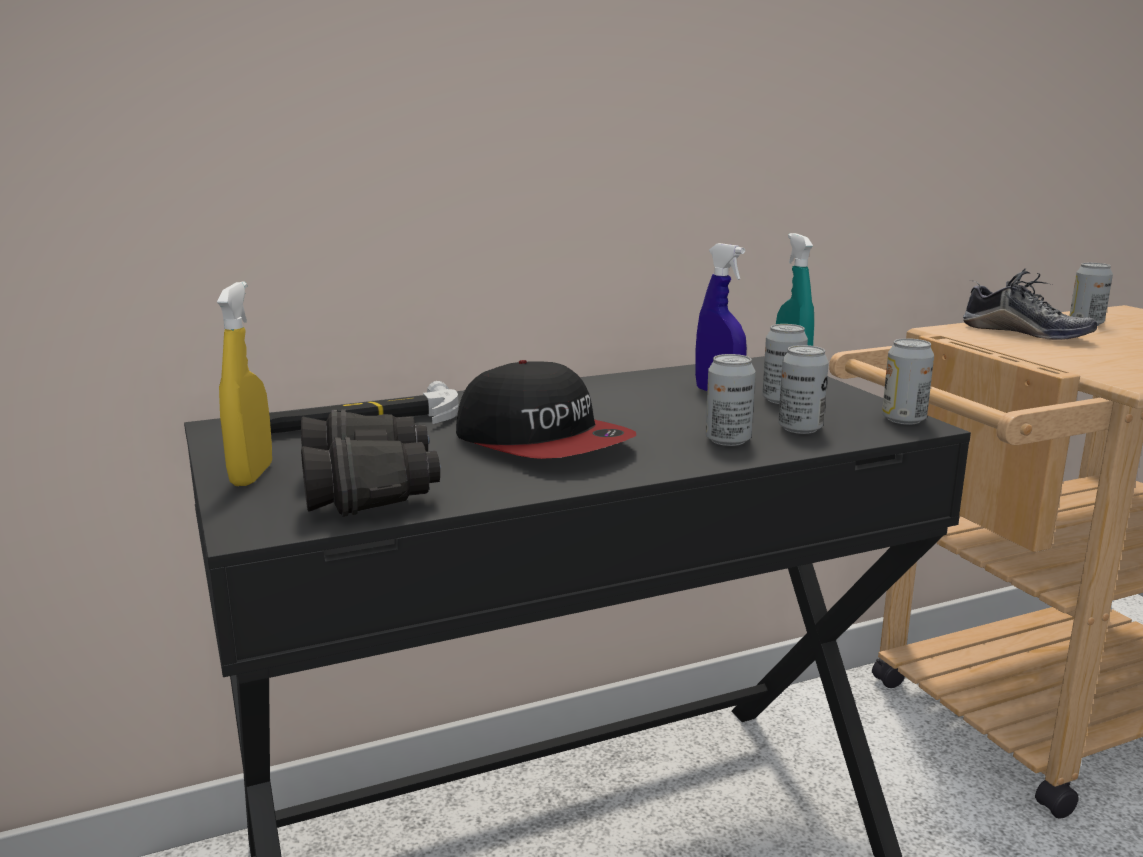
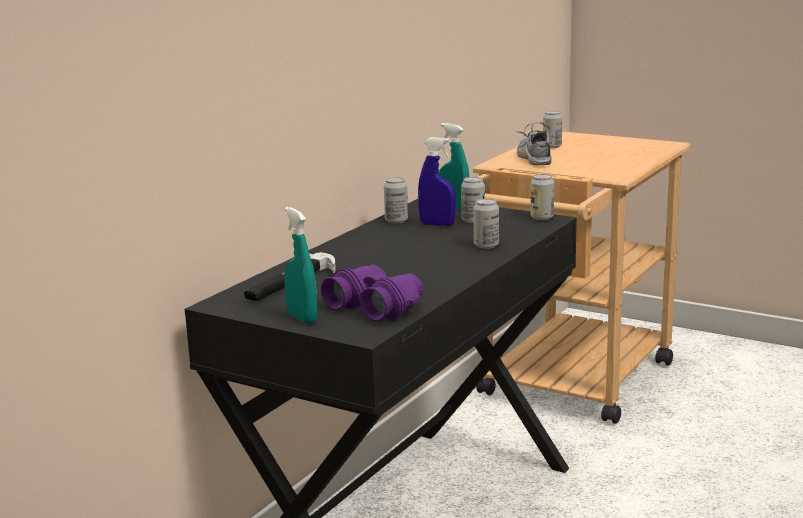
camera: 35 degrees left, 0 degrees up
(252, 475) = (302, 318): yellow spray bottle -> turquoise spray bottle
(370, 489) = (375, 307): black binoculars -> purple binoculars
(543, 441) = (405, 267): cap -> none
(800, 428) = (506, 232): can -> can (396, 221)
(1025, 333) = (534, 158): shoe -> shoe turned 105 degrees counterclockwise

